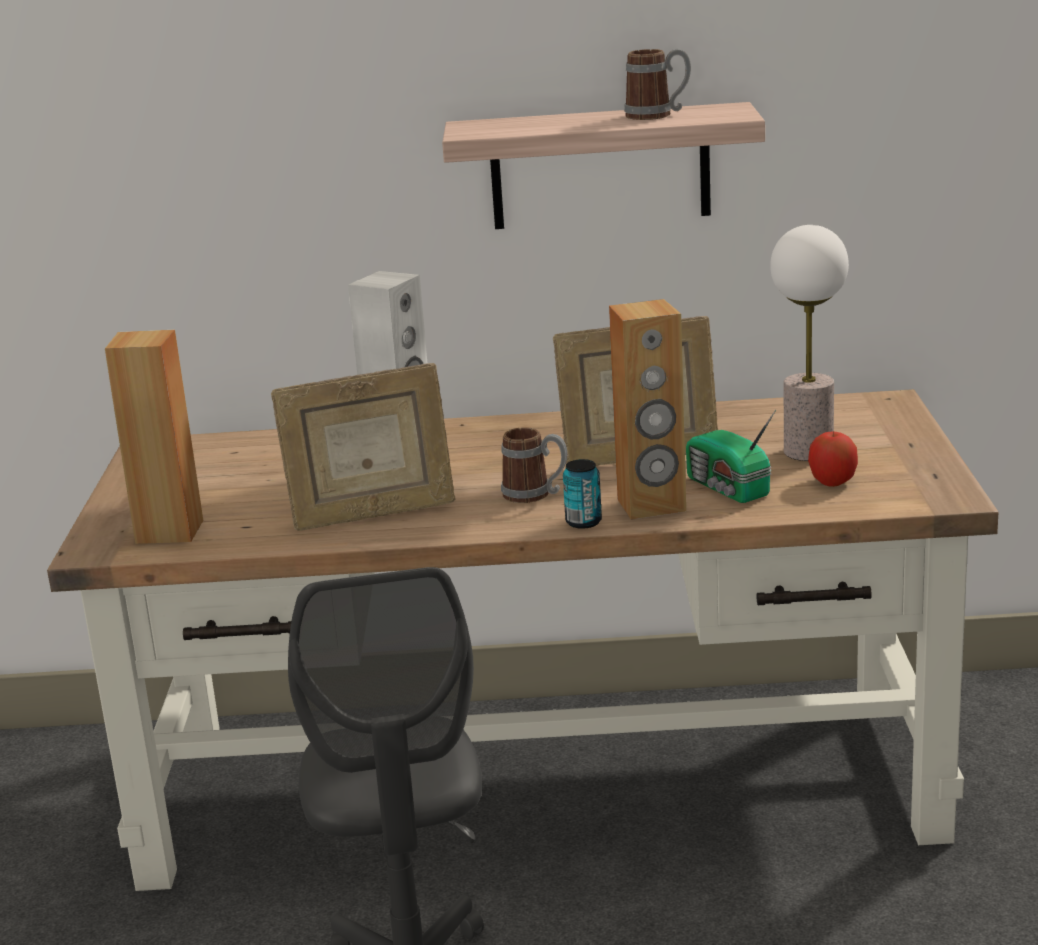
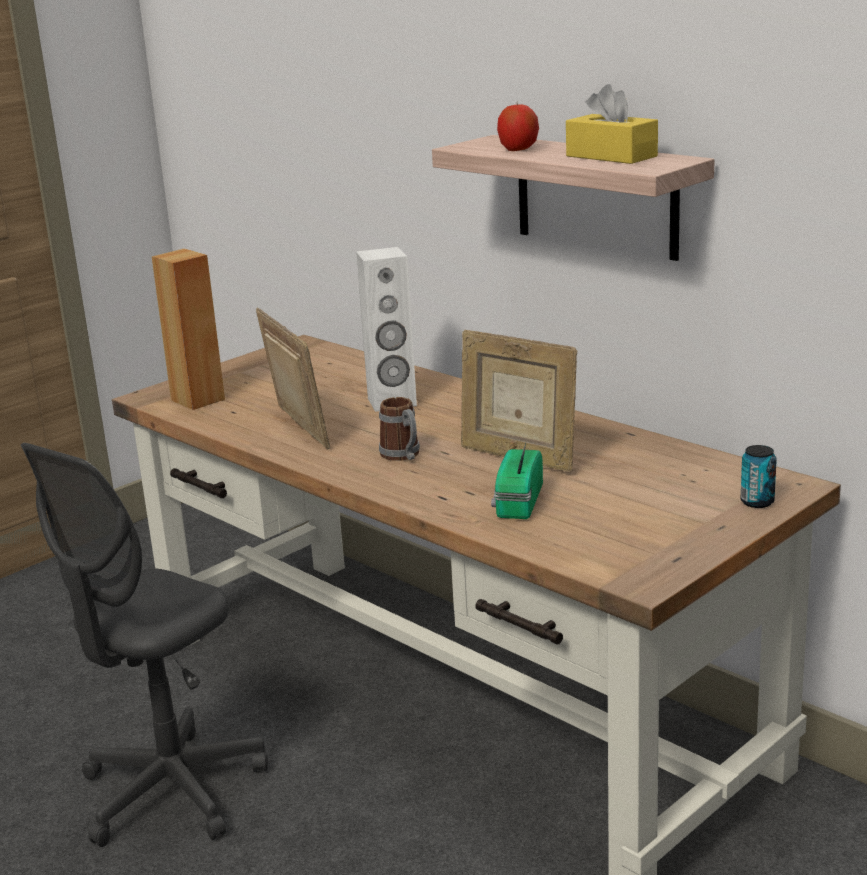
camera: 45 degrees right, 0 degrees up
(372, 515) = (298, 431): picture frame -> picture frame turned 150 degrees counterclockwise
(583, 522) = (384, 486): can -> can (757, 502)
(651, 506) = (445, 494): brown speaker -> none
(658, 115) = (611, 156): mug -> yellow tissue box
(807, 451) = (634, 500): table lamp -> none
(832, 482) = (593, 530): apple -> apple (518, 149)

